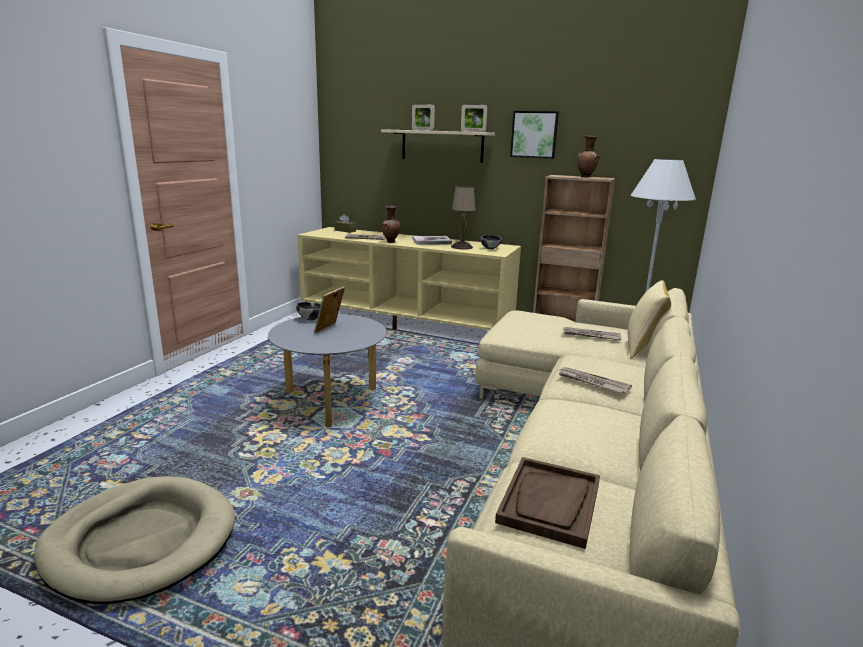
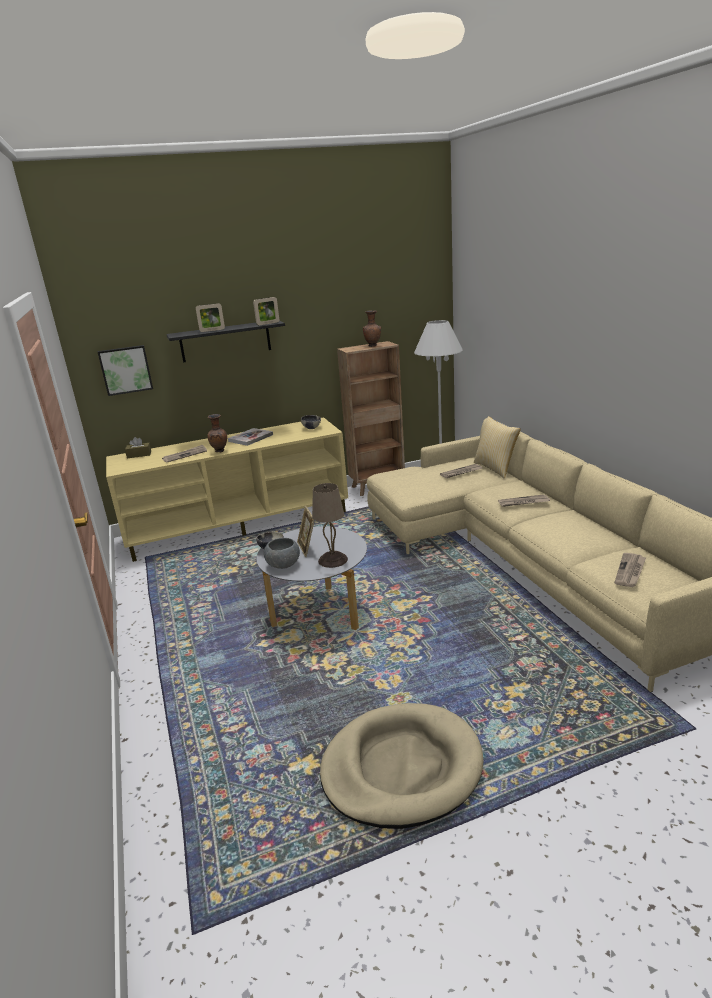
camera: 40 degrees left, 5 degrees up
(290, 330) = (283, 565): none -> grey bowl
(442, 146) = (225, 341): beige shelf -> black shelf
(462, 247) = (289, 435): beige table lamp -> beige table lamp (333, 560)
(534, 134) = (314, 315): picture -> picture (125, 370)
(550, 502) = (630, 571): brown tray -> newspaper

